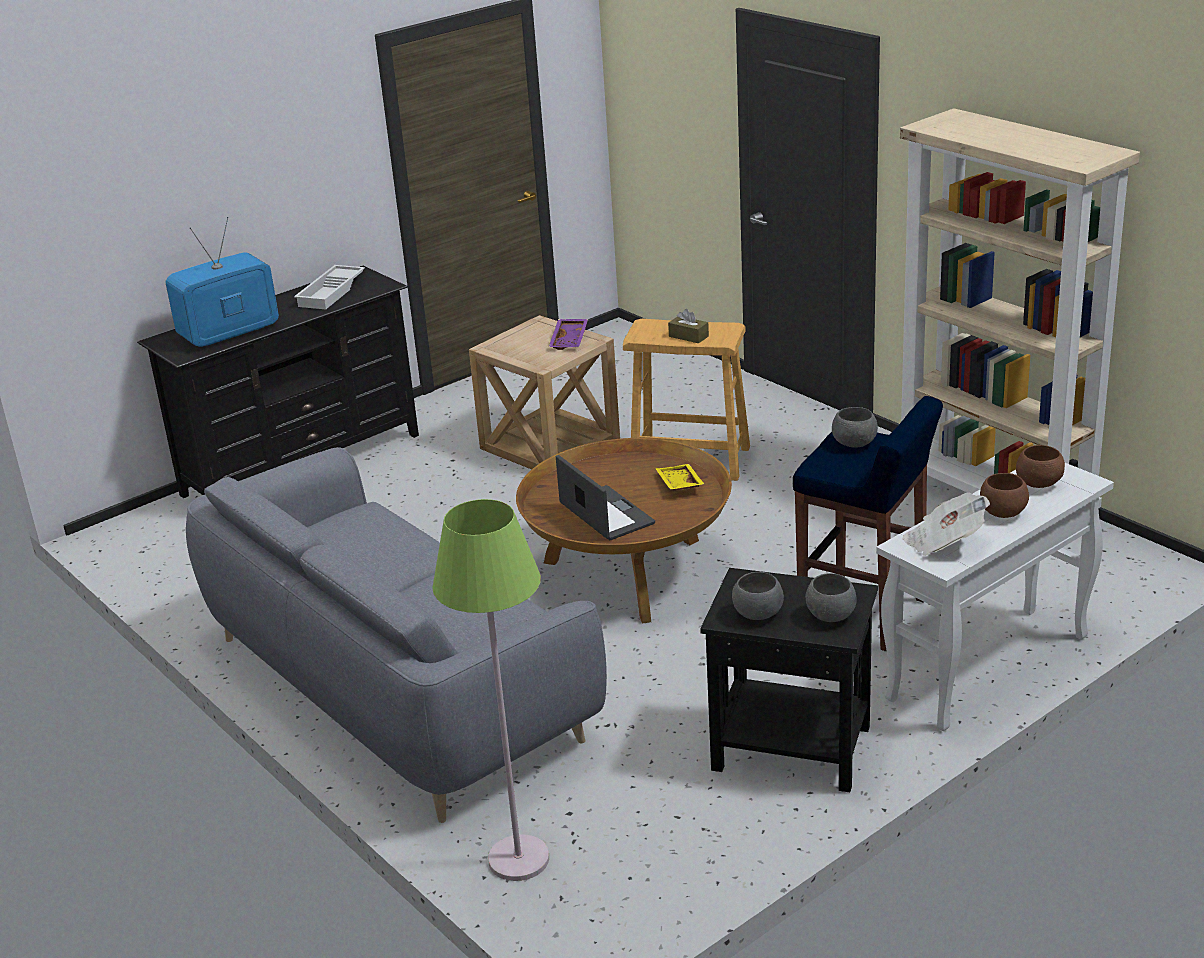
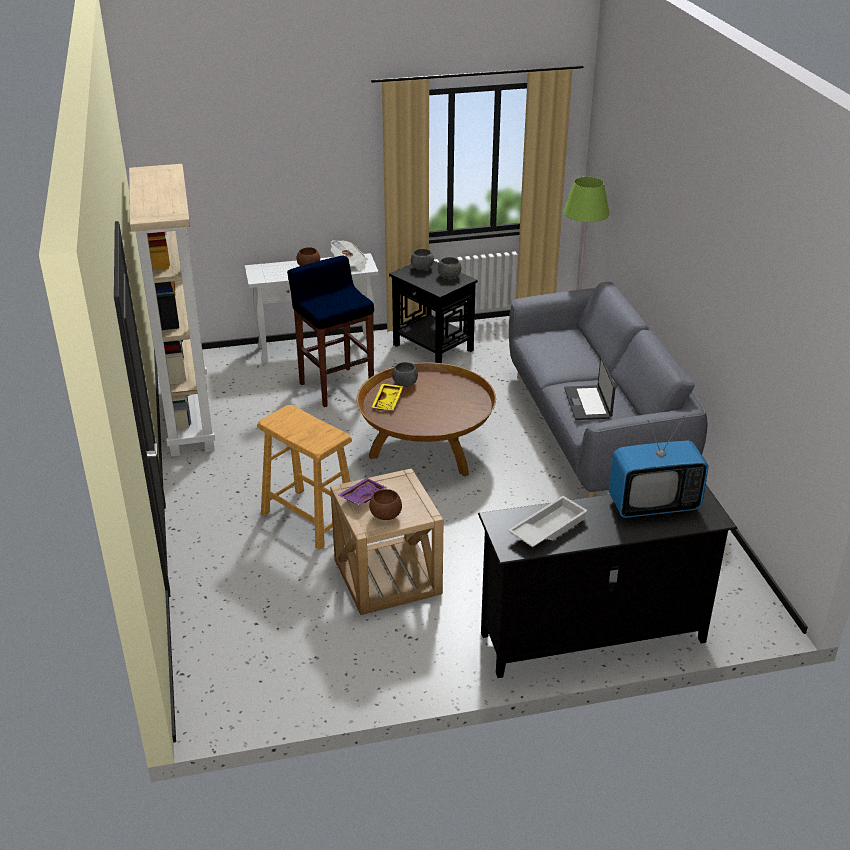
camera: 155 degrees left, 5 degrees up
(605, 515) = (445, 397): laptop -> laptop (588, 403)
(688, 336) = (305, 423): brown tissue box -> none
(854, 444) = (327, 305): grey bowl -> grey bowl (405, 383)
(1039, 484) = (274, 273): brown bowl -> brown bowl (385, 515)

